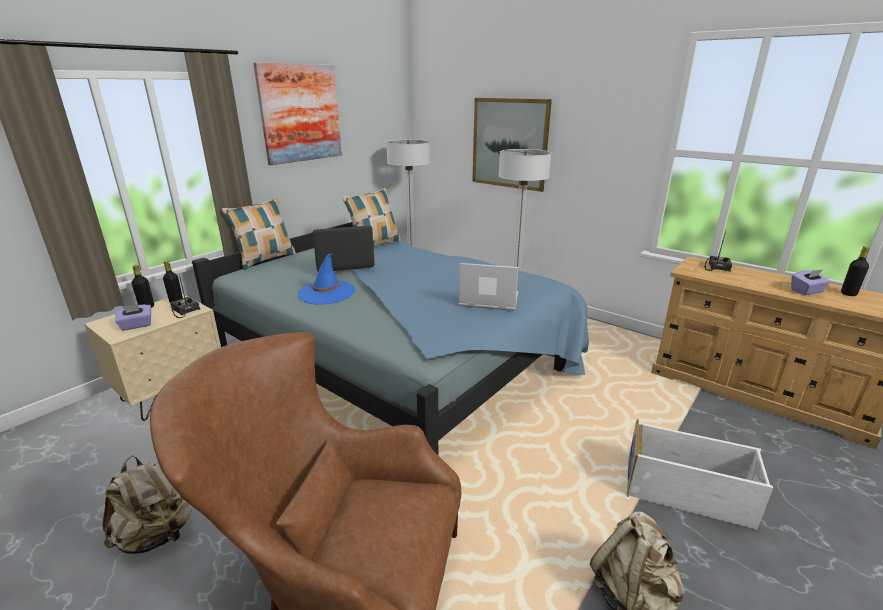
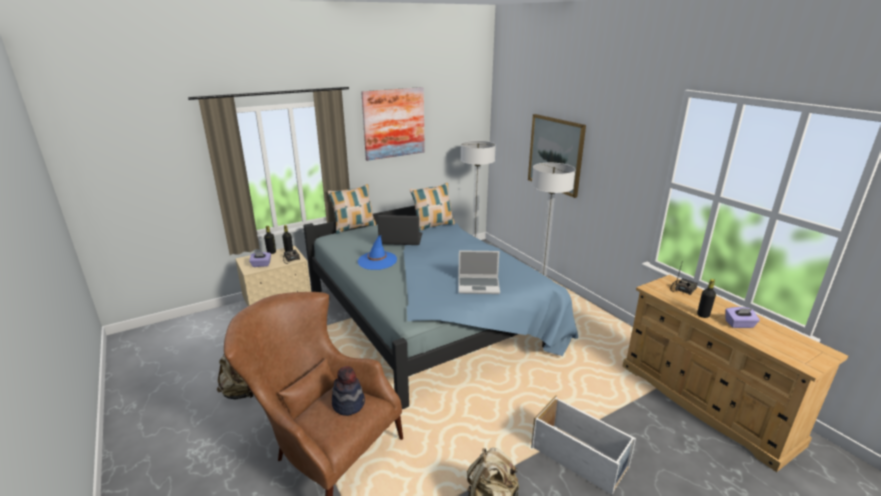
camera: 20 degrees right, 0 degrees up
(393, 506) = (348, 404): none -> hat
(488, 300) = (479, 286): laptop -> laptop turned 150 degrees clockwise
(848, 294) = (777, 333): black bottle -> black bottle (703, 315)

